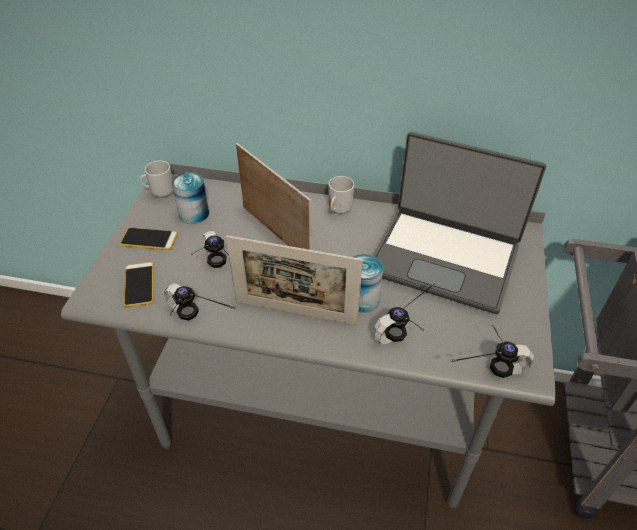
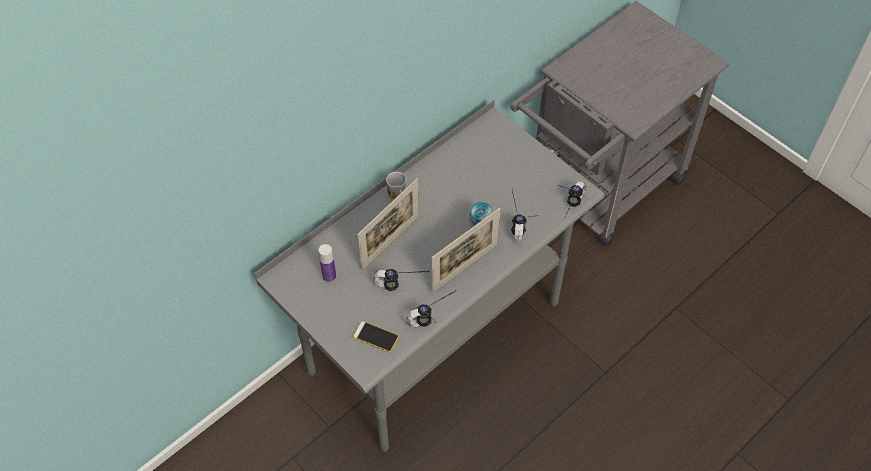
camera: 55 degrees left, 10 degrees up
(149, 239) = (335, 314): phone -> none
(161, 193) = (288, 286): mug -> none
(194, 213) = (329, 276): can -> bottle
(275, 234) = (390, 242): picture frame -> picture frame turned 135 degrees clockwise
(444, 258) = (482, 171): laptop -> none

